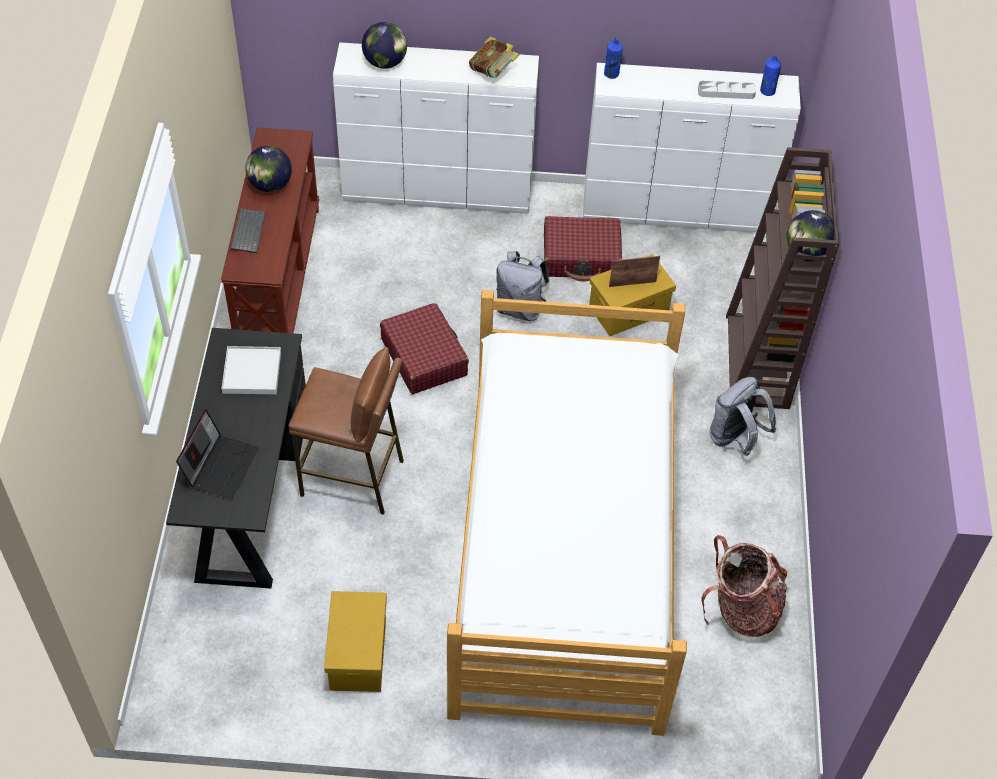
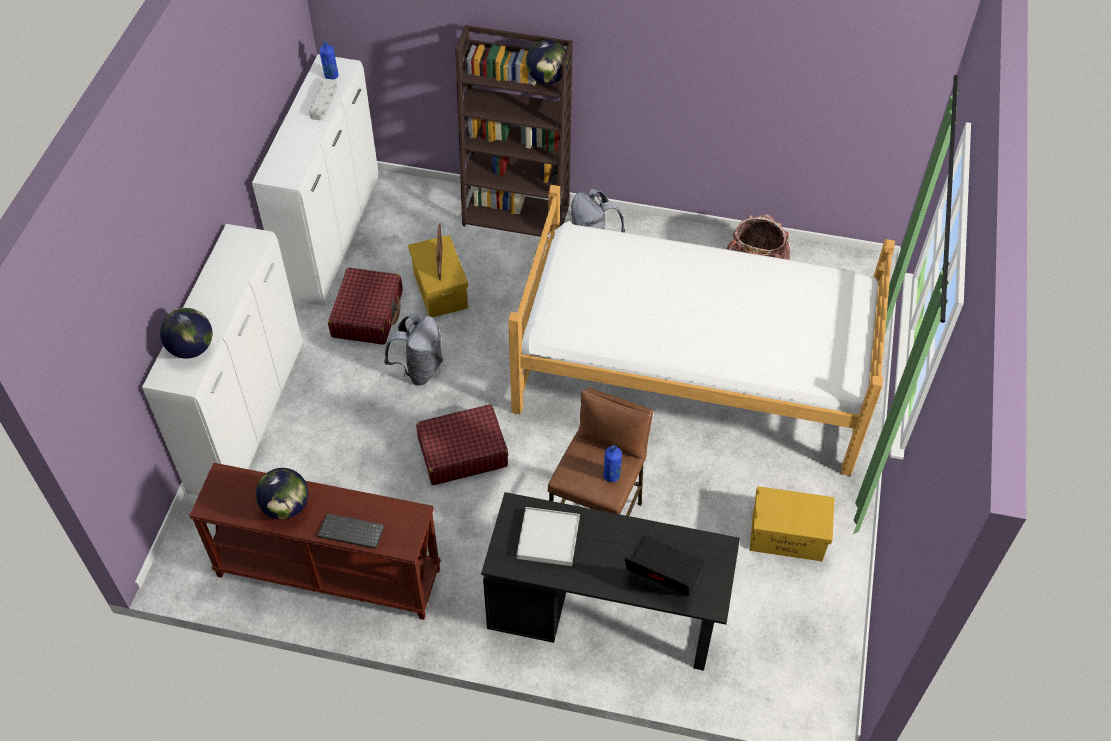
camera: 80 degrees left, 0 degrees up
(493, 72) = (238, 261): book -> none
(611, 74) = (272, 174): blue bottle -> blue bottle (611, 475)

